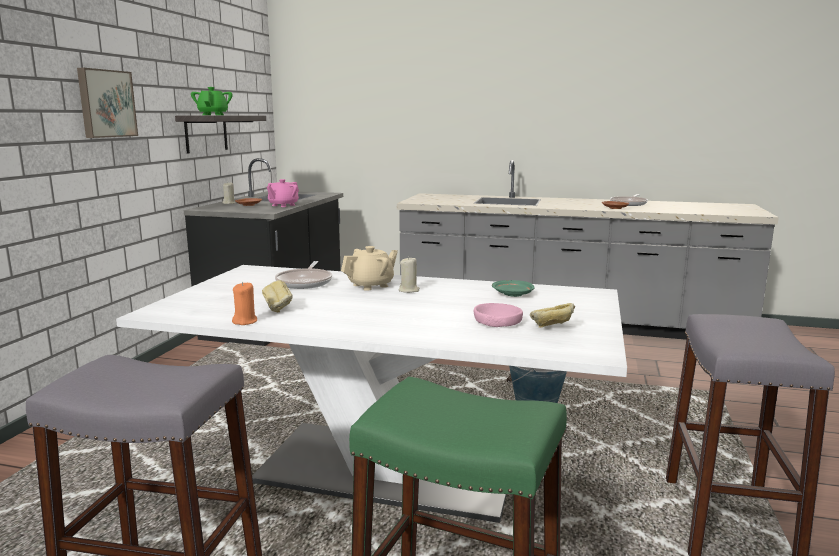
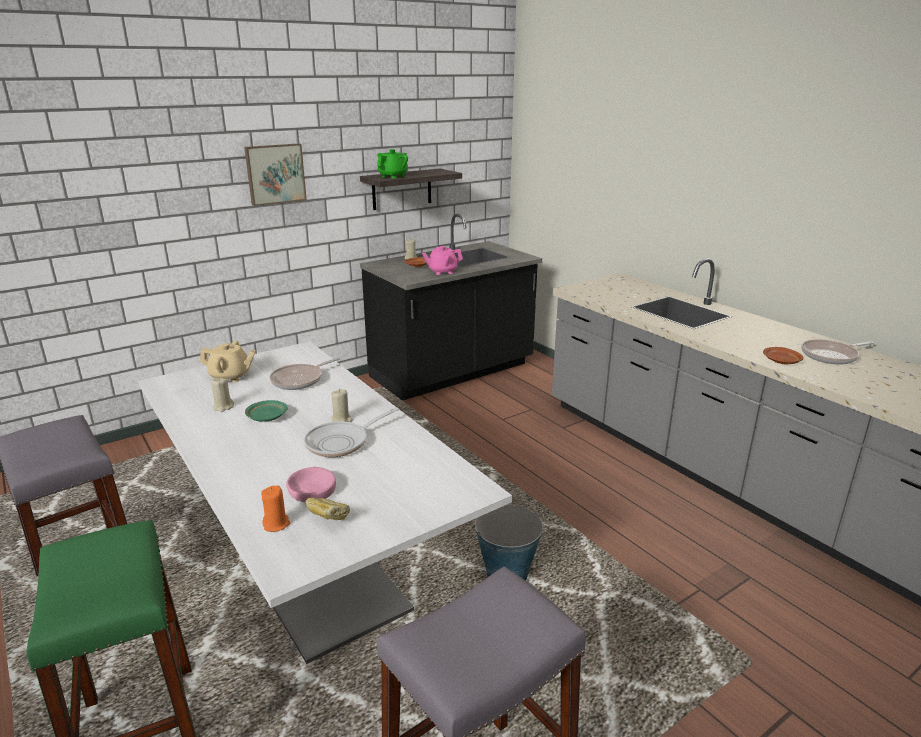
camera: 40 degrees right, 10 degrees up
(245, 321) = (181, 414): orange candle -> orange candle (276, 524)
(278, 309) = (223, 407): bread -> beige candle
(371, 285) = (331, 402): beige teapot -> beige teapot (230, 377)
(444, 298) = (342, 442): none -> frying pan
(512, 294) = (403, 460): green plate -> green plate (266, 417)

